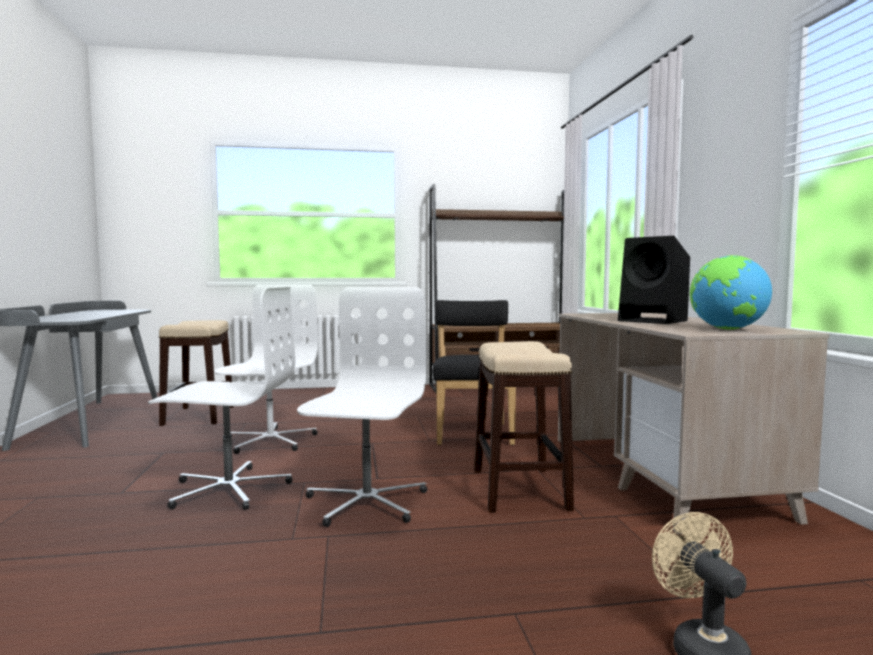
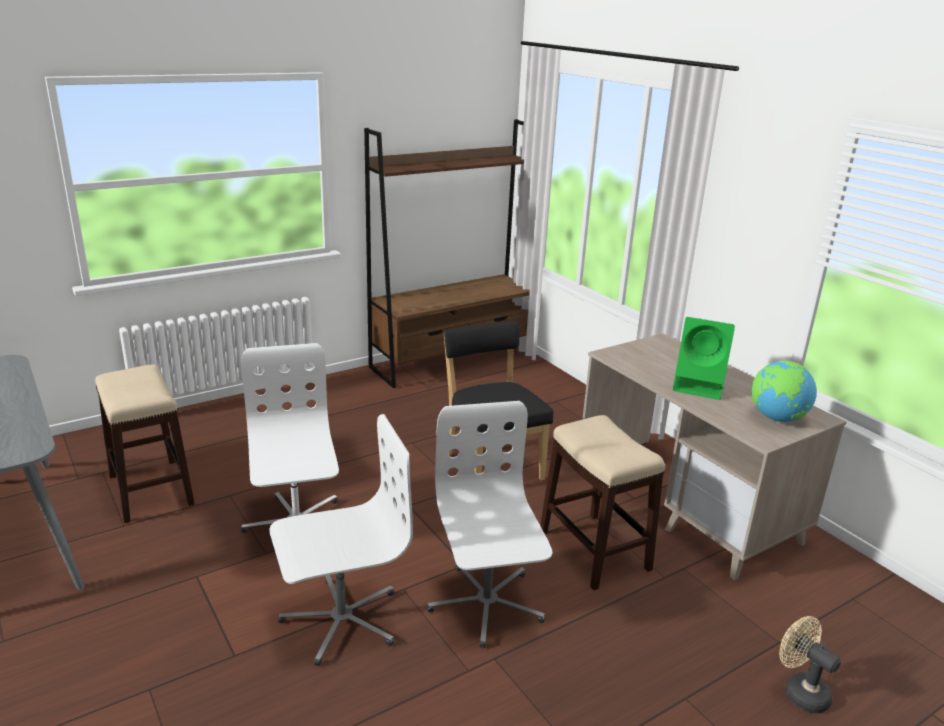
camera: 25 degrees left, 20 degrees up
(654, 321) = (700, 386): black speaker -> green speaker

